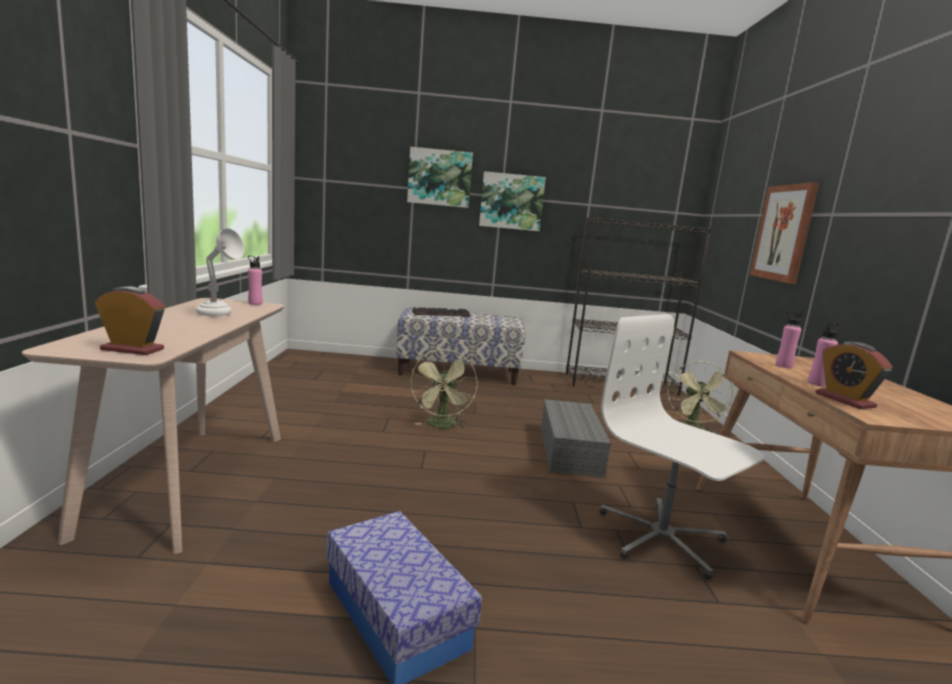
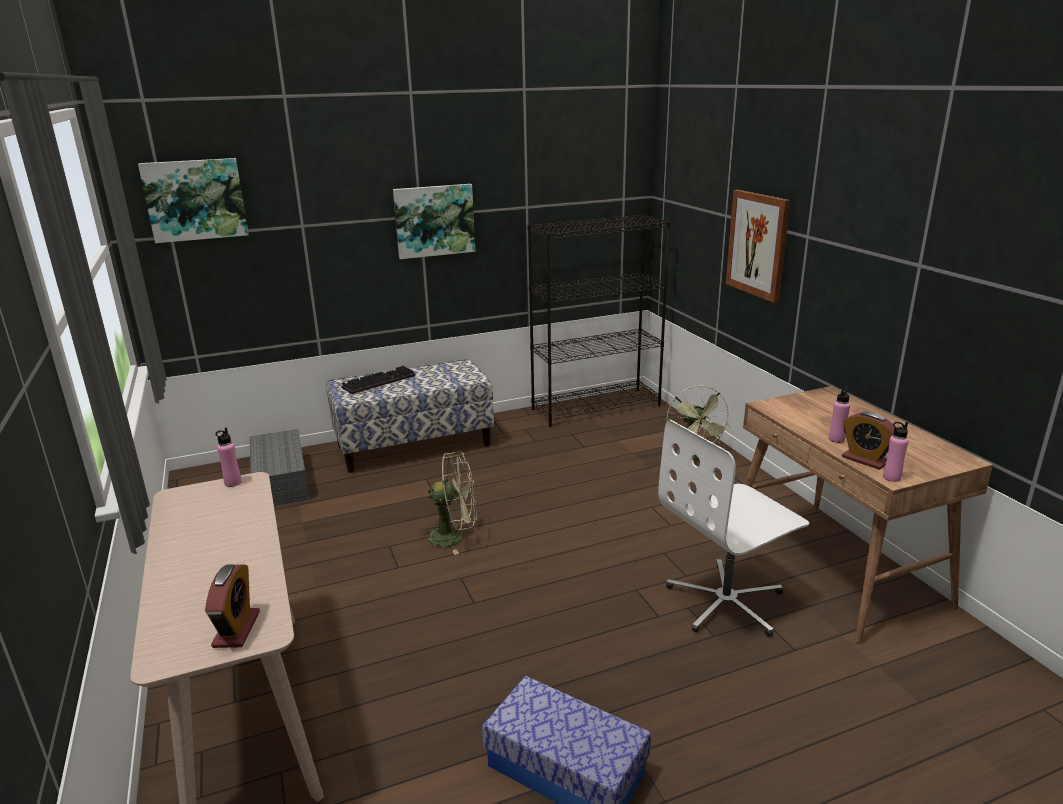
camera: 20 degrees left, 10 degrees up
(132, 349) = (236, 629): alarm clock -> alarm clock turned 105 degrees clockwise
(220, 315) = (229, 524): white table lamp -> none
(440, 177) = (336, 206): picture -> picture (195, 200)
(442, 426) = (454, 537): green fan -> green fan turned 75 degrees counterclockwise
(571, 451) = (600, 525): grey storage box -> grey storage box (282, 481)
(661, 538) = (726, 602): white office chair -> white office chair turned 60 degrees counterclockwise
(783, 366) = (800, 417): pink bottle -> pink bottle (891, 477)

